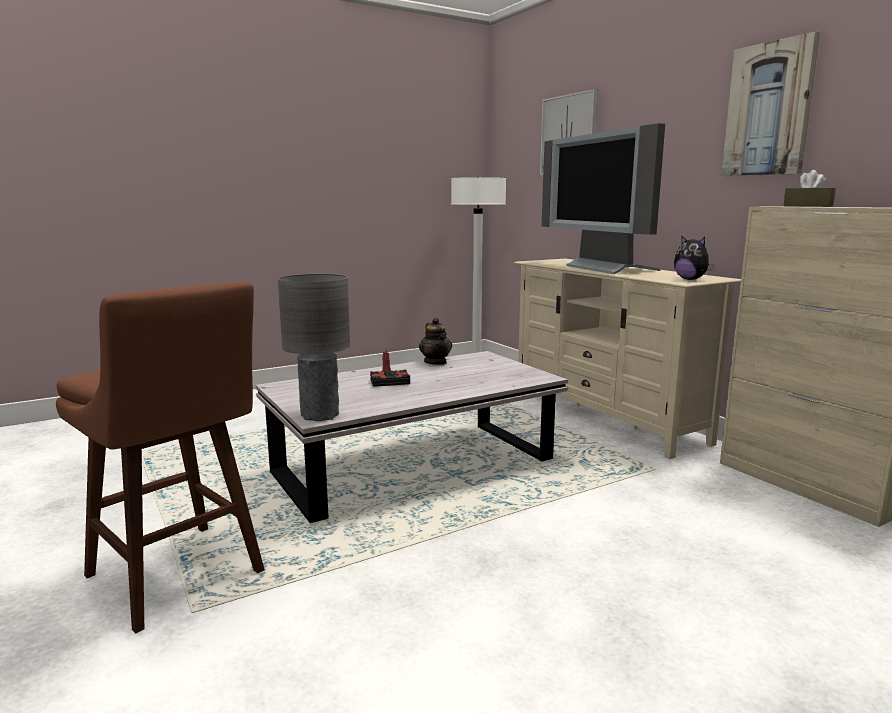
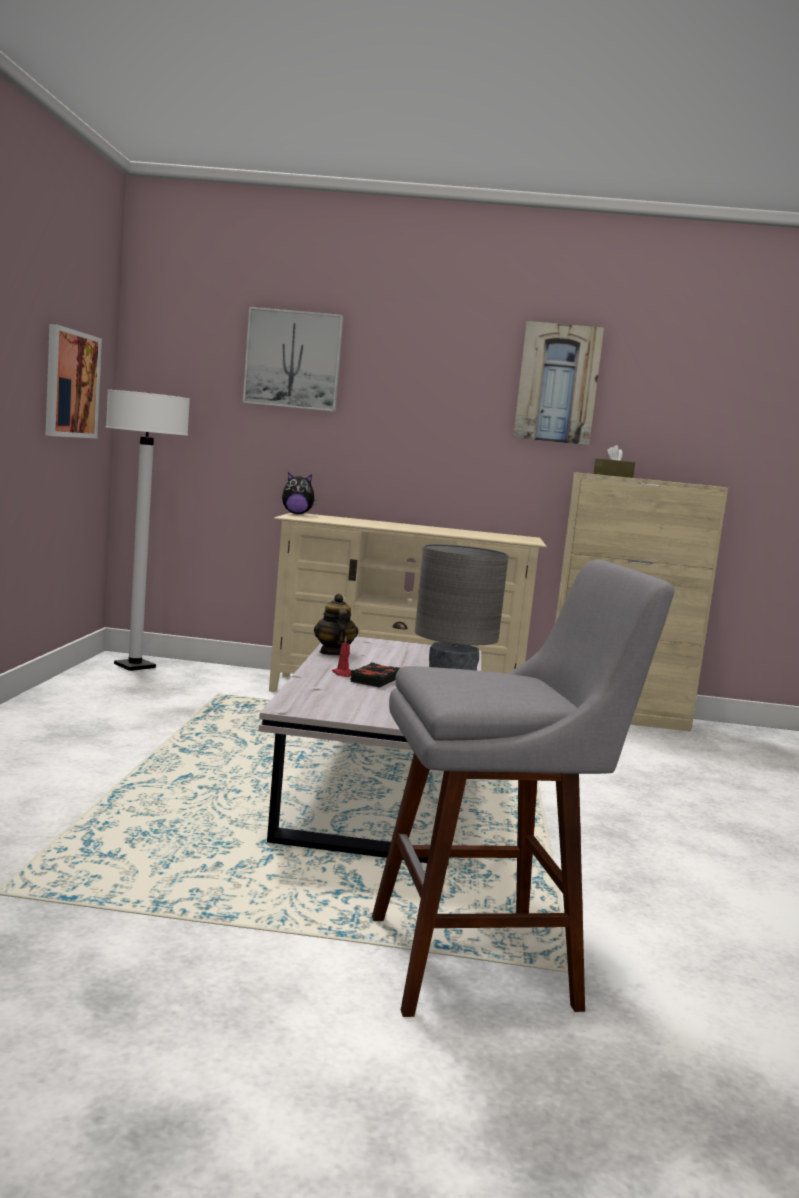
camera: 55 degrees left, 5 degrees down
(180, 578) = (486, 961): brown stool -> grey stool
(423, 178) = (71, 384): none -> picture
(435, 362) = (333, 652): teapot -> teapot turned 120 degrees counterclockwise
(606, 269) = (407, 527): television -> none
(690, 279) = (520, 539): plush toy -> plush toy (297, 514)

